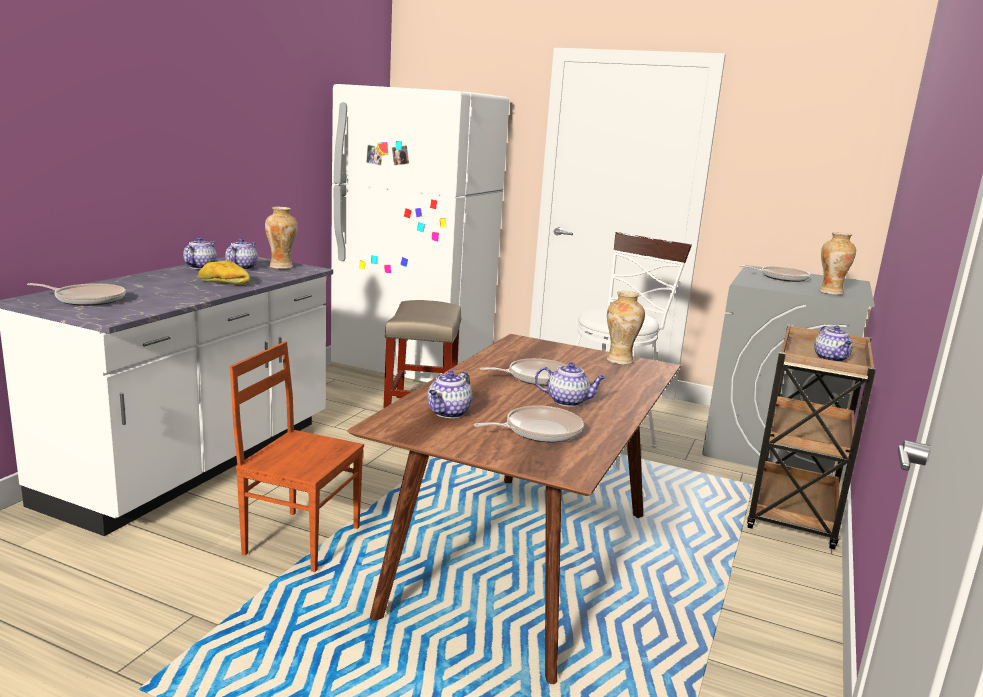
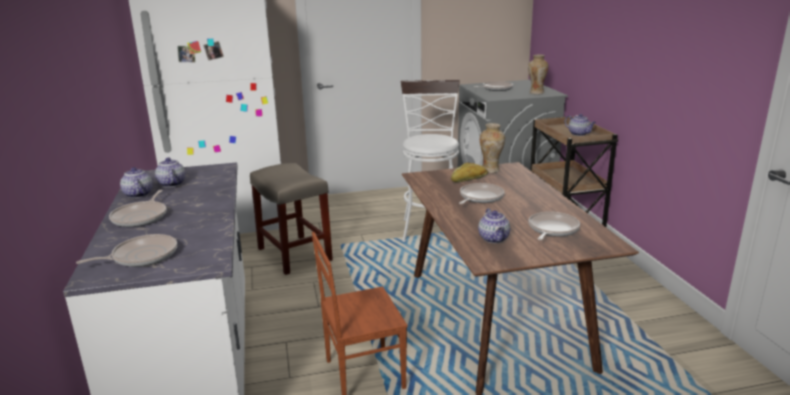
camera: 35 degrees left, 5 degrees up
(159, 279) = (141, 217): none -> frying pan
(224, 283) = (199, 201): bread -> bread (469, 179)
(282, 267) = (198, 173): vase -> none
(568, 401) = (525, 206): teapot -> none

